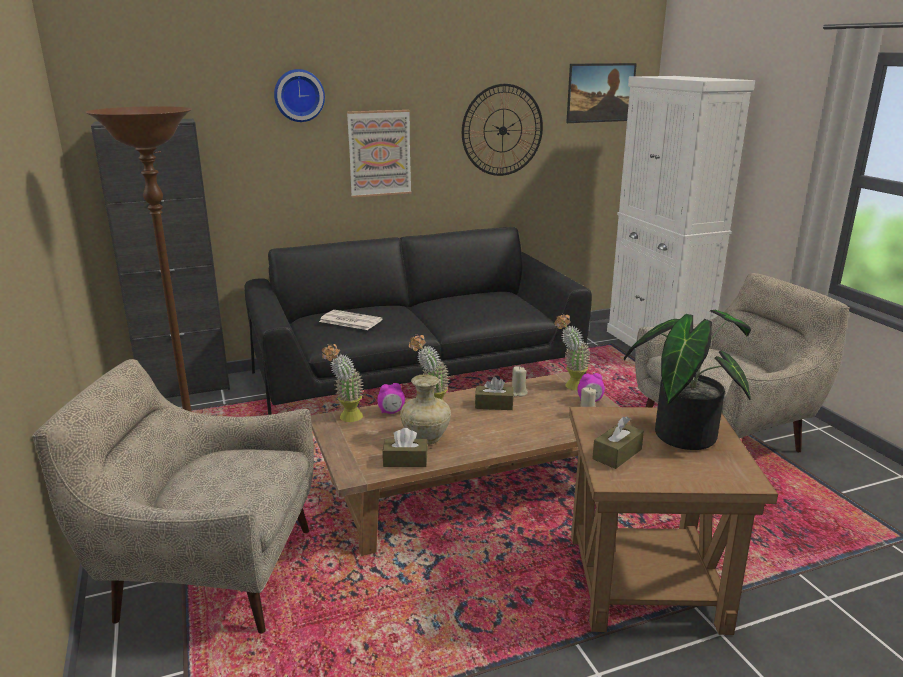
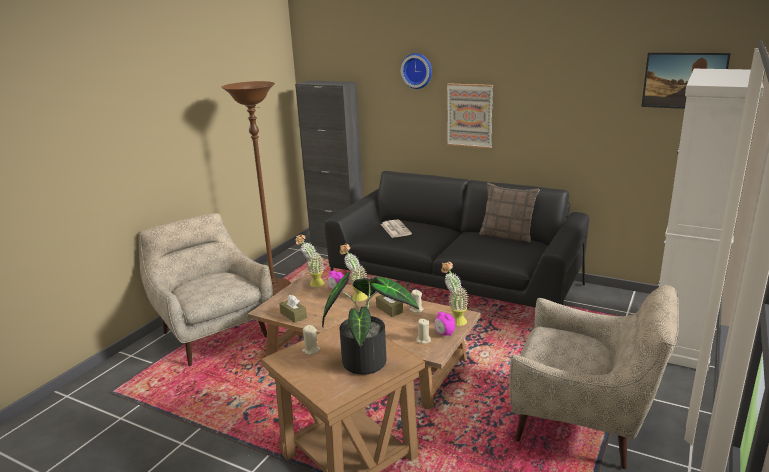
camera: 50 degrees right, 0 degrees up
(426, 438) = (323, 310): beige vase -> none
(473, 293) = (507, 235): none -> pillow
(502, 130) = (574, 107): wall clock -> none
(617, 454) = (311, 350): brown tissue box -> beige candle

